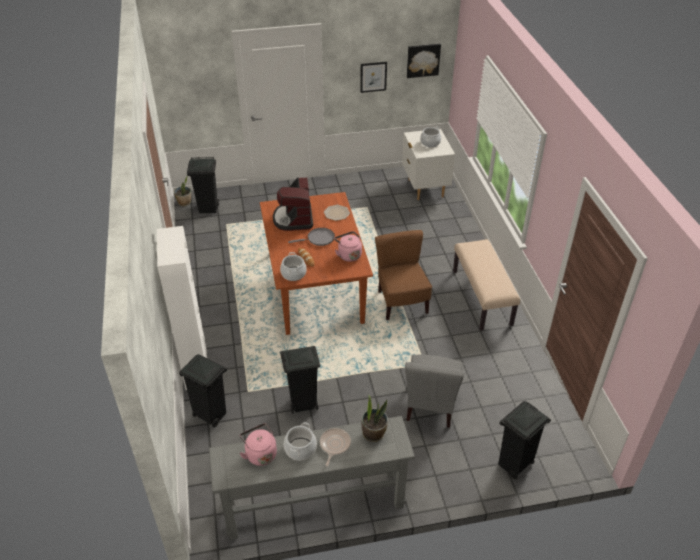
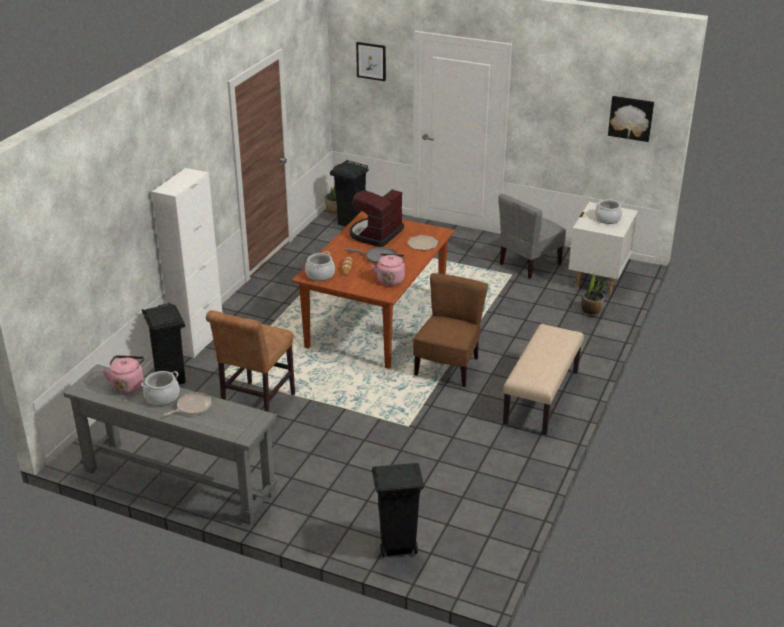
camera: 35 degrees right, 10 degrees down
(302, 404) = (256, 406): black trash can -> brown chair
(373, 76) = (567, 123): picture -> picture (371, 61)
(373, 433) = (235, 415): potted plant -> potted plant (591, 312)
(431, 405) = (373, 461): grey chair -> grey chair (529, 264)

